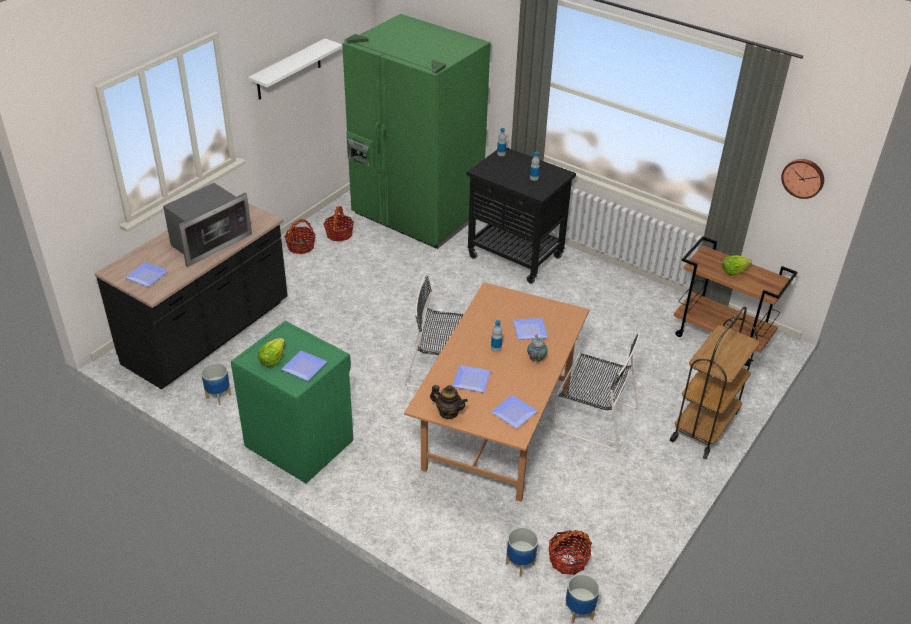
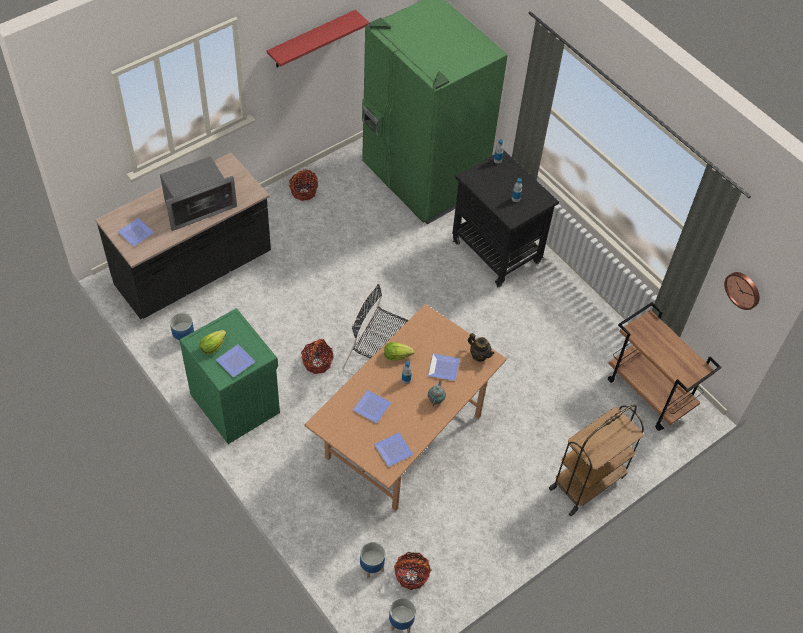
camera: 15 degrees right, 15 degrees up
(289, 69) = (312, 40): white shelf -> red shelf
(339, 234) = (343, 185): basket -> basket (317, 362)
(448, 412) = (340, 435): teapot -> teapot (479, 355)
(592, 418) = (491, 446): black chair -> none
(733, 271) = (664, 348): lettuce -> lettuce (396, 355)

